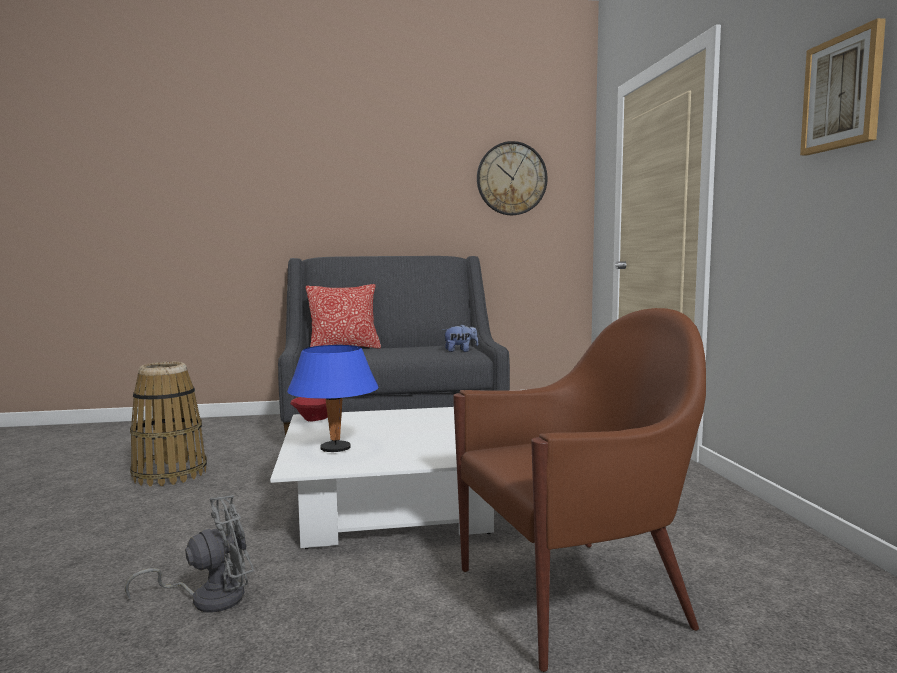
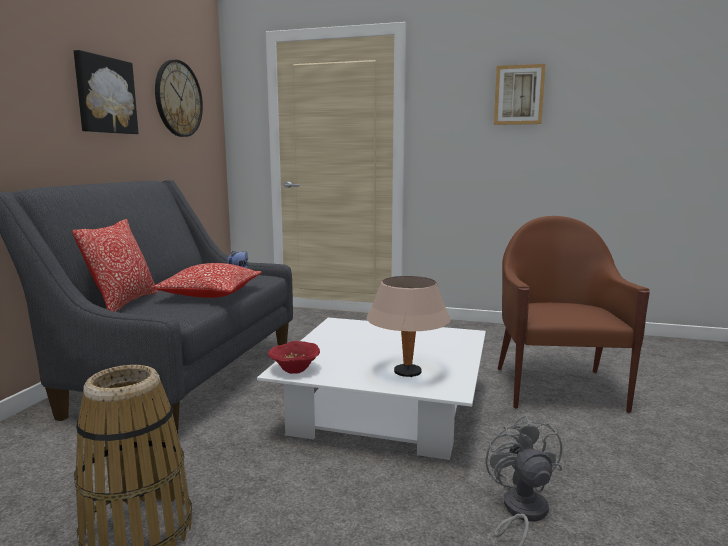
camera: 65 degrees left, 5 degrees up
(335, 449) = (407, 373): blue table lamp -> beige table lamp
(391, 355) = (210, 294): none -> pillow
(412, 185) = (105, 95): none -> picture

